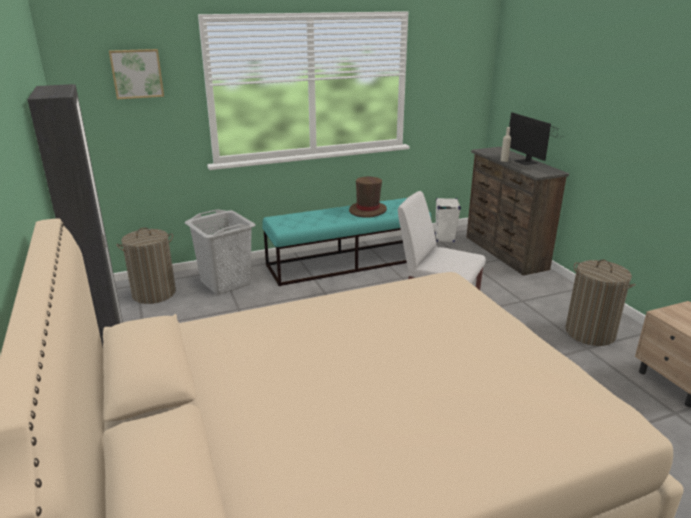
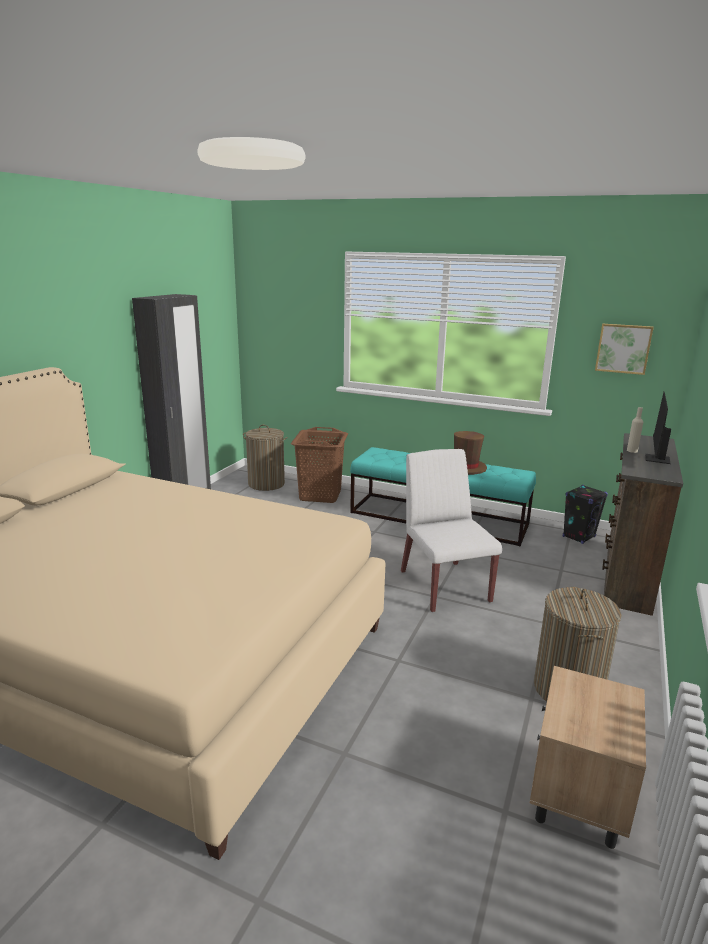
camera: 45 degrees right, 5 degrees down
(137, 73) = (294, 298): picture -> picture (623, 348)
(226, 282) = (320, 495): grey laundry basket -> brown laundry basket
(444, 238) = (579, 536): white speaker -> black speaker

